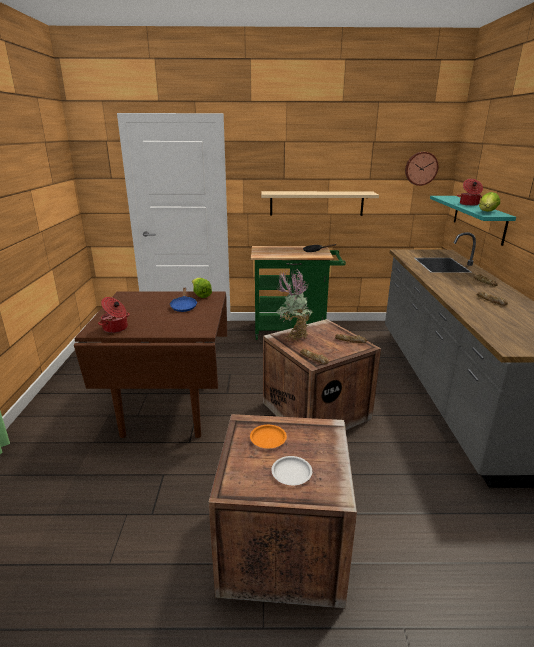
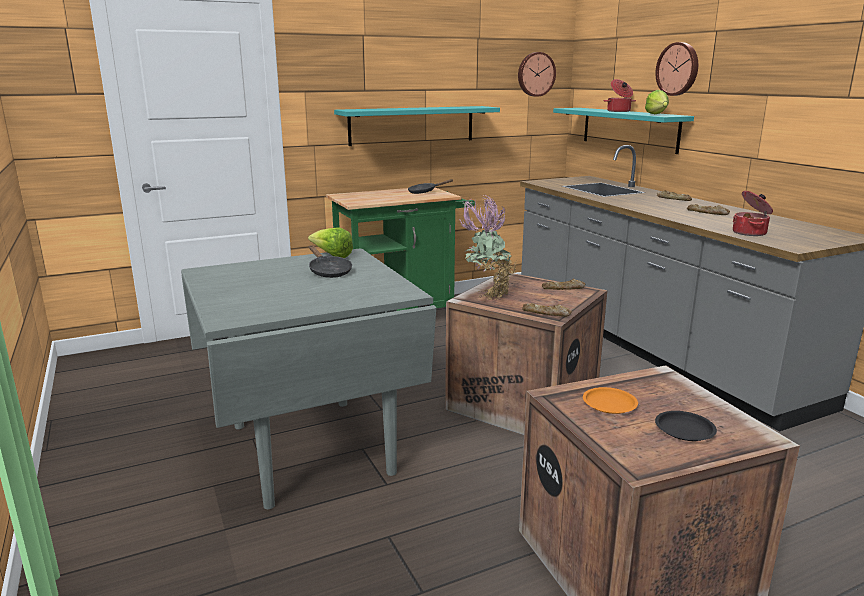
camera: 25 degrees left, 5 degrees down
(116, 328) = (261, 310): cooking pot -> cooking pot (750, 233)
(169, 407) = (309, 449): brown dining table -> grey dining table
(183, 306) = (328, 271): blue frying pan -> black frying pan
(291, 473) = (684, 430): white plate -> black plate
(316, 203) = (412, 125): beige shelf -> turquoise shelf
(512, 176) = (678, 69): none -> wall clock

